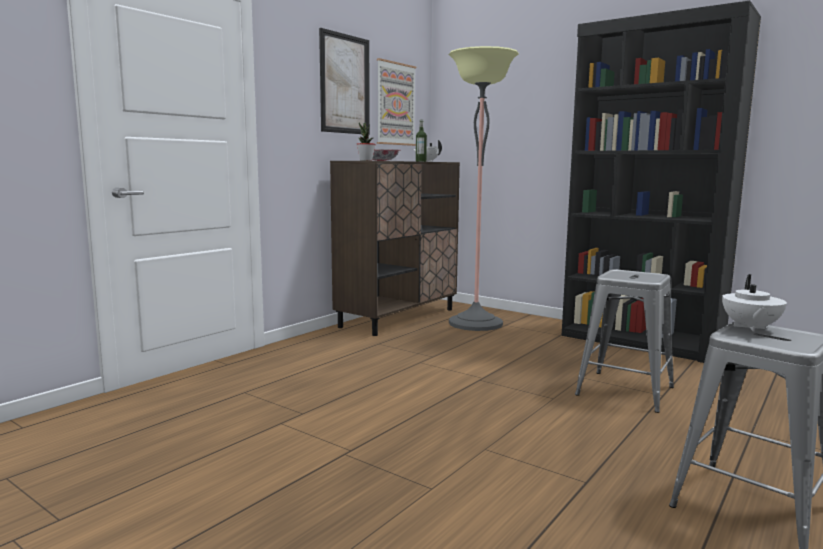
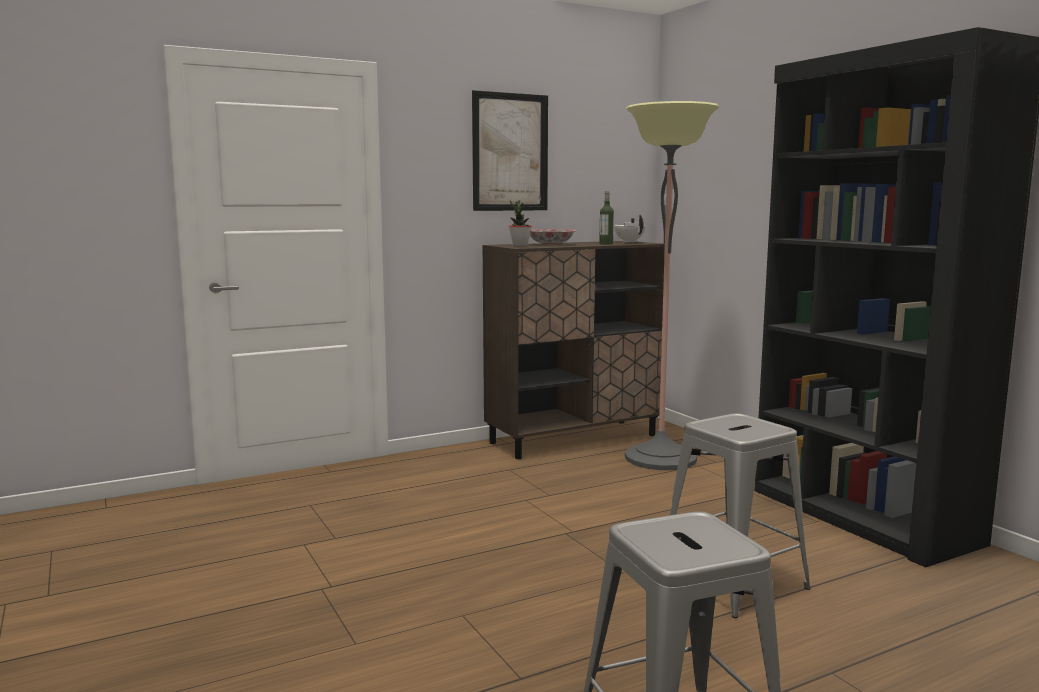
camera: 25 degrees right, 0 degrees up
(395, 104) = (592, 169): picture -> none
(750, 327) = (686, 523): white teapot -> none

